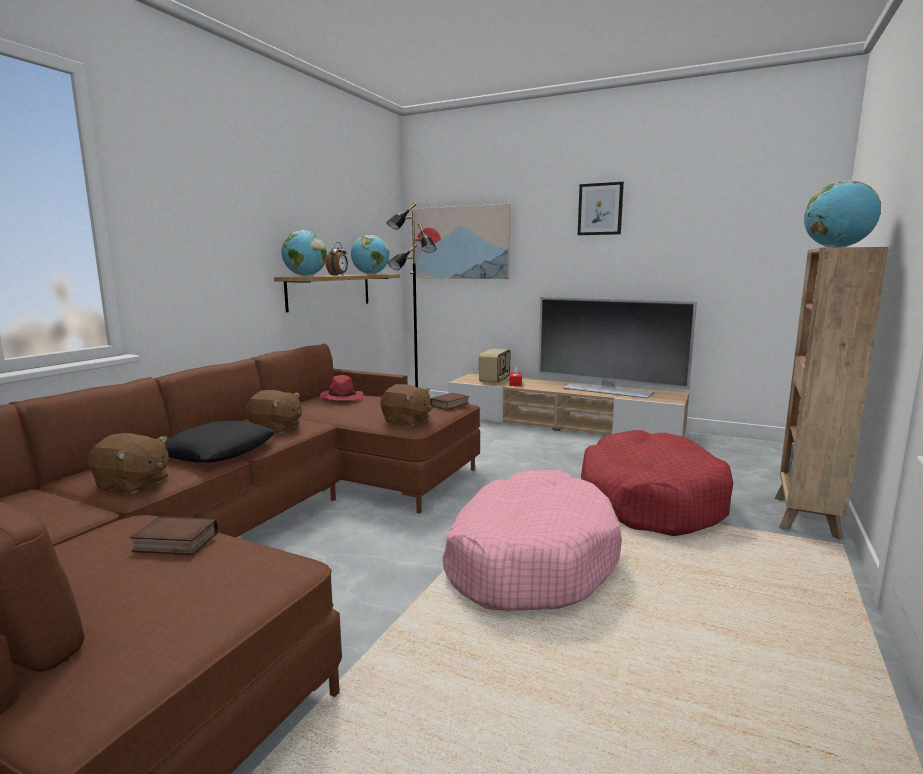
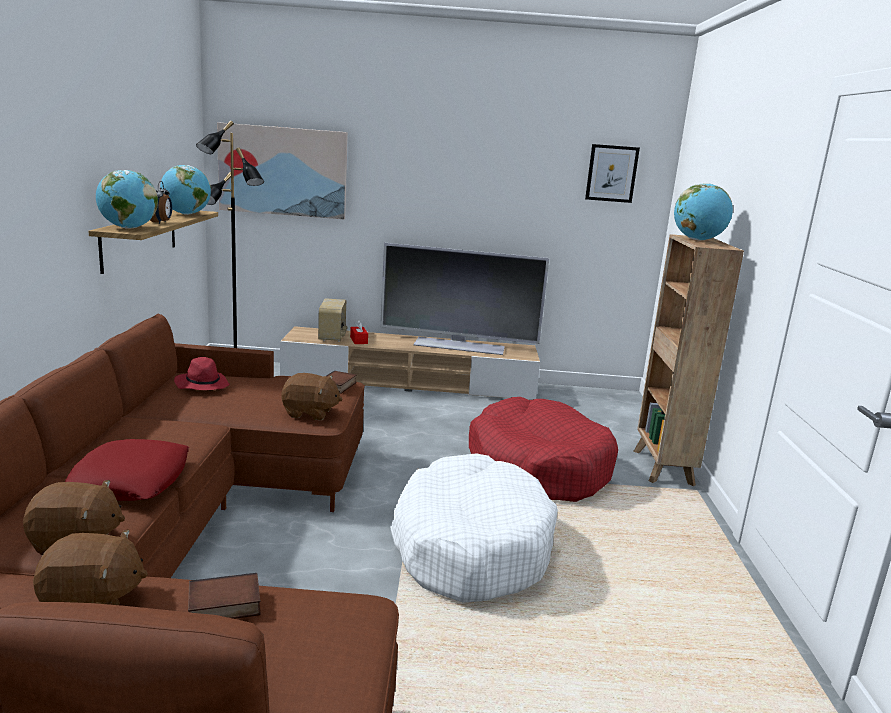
camera: 25 degrees left, 5 degrees up
(218, 451) = (130, 480): black pillow -> red pillow
(276, 428) = (166, 438): brown plush toy -> brown plush toy (92, 601)
(529, 559) = (470, 546): pink dog bed -> white dog bed
(600, 209) = (450, 150): picture -> picture (611, 173)

